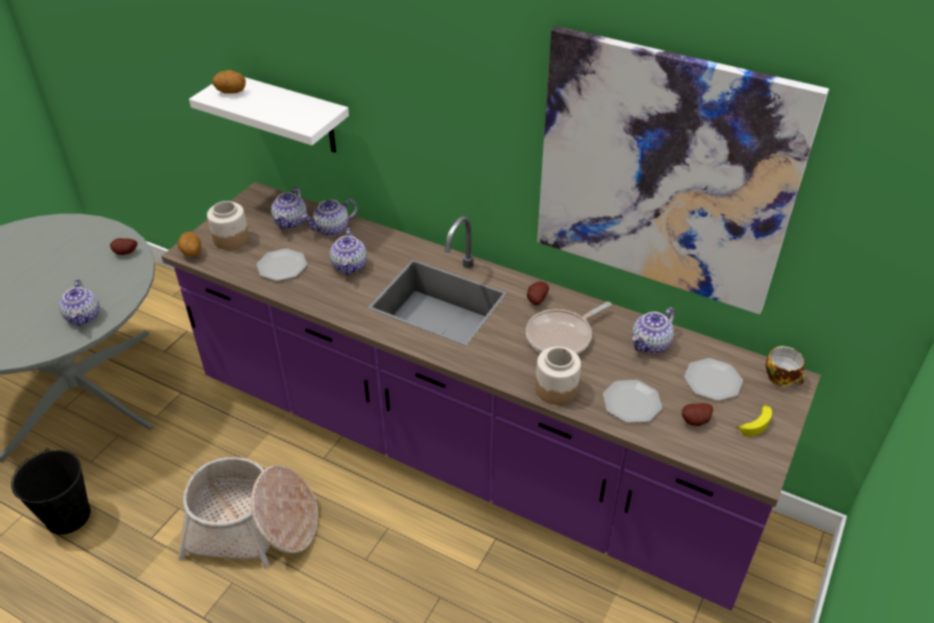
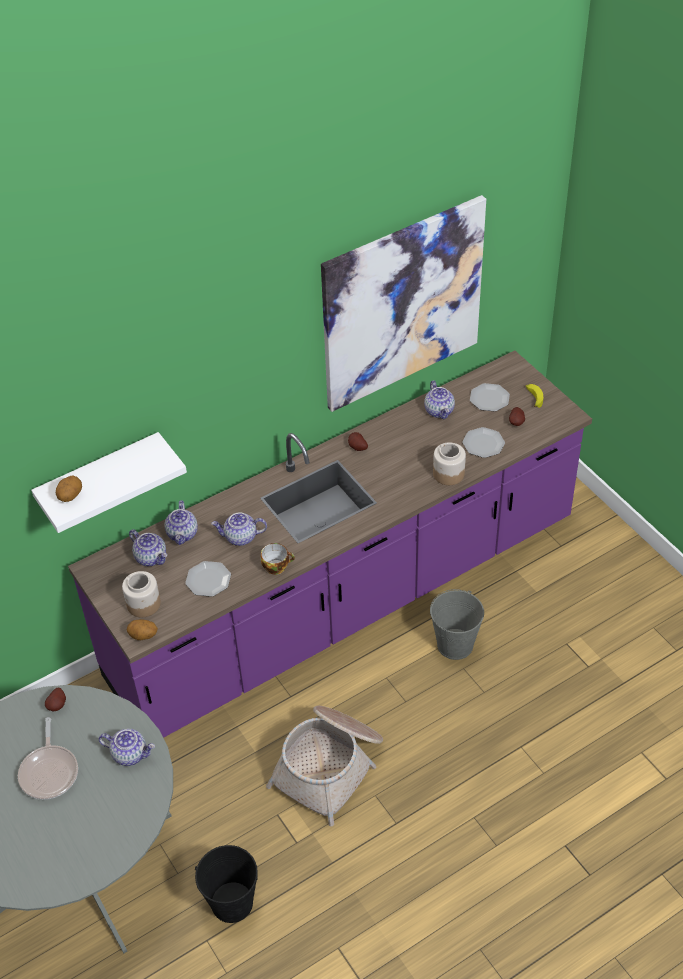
camera: 60 degrees left, 5 degrees up
(350, 266) = (240, 537): teapot -> teapot turned 150 degrees clockwise
(468, 575) = (455, 645): none -> grey bucket
(562, 336) = (402, 450): frying pan -> frying pan (49, 771)
(782, 378) = (507, 367): cup -> cup (277, 566)

